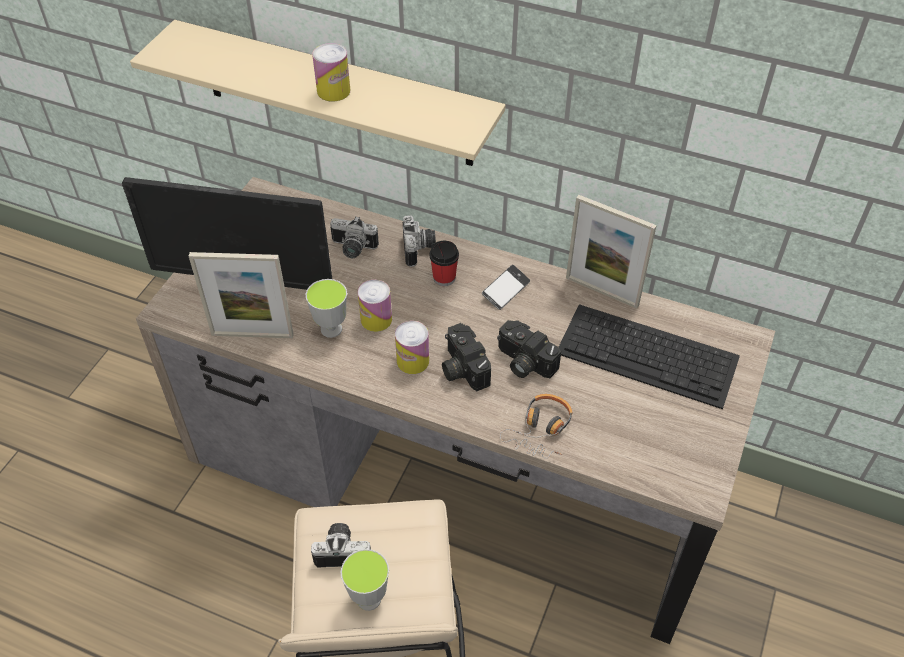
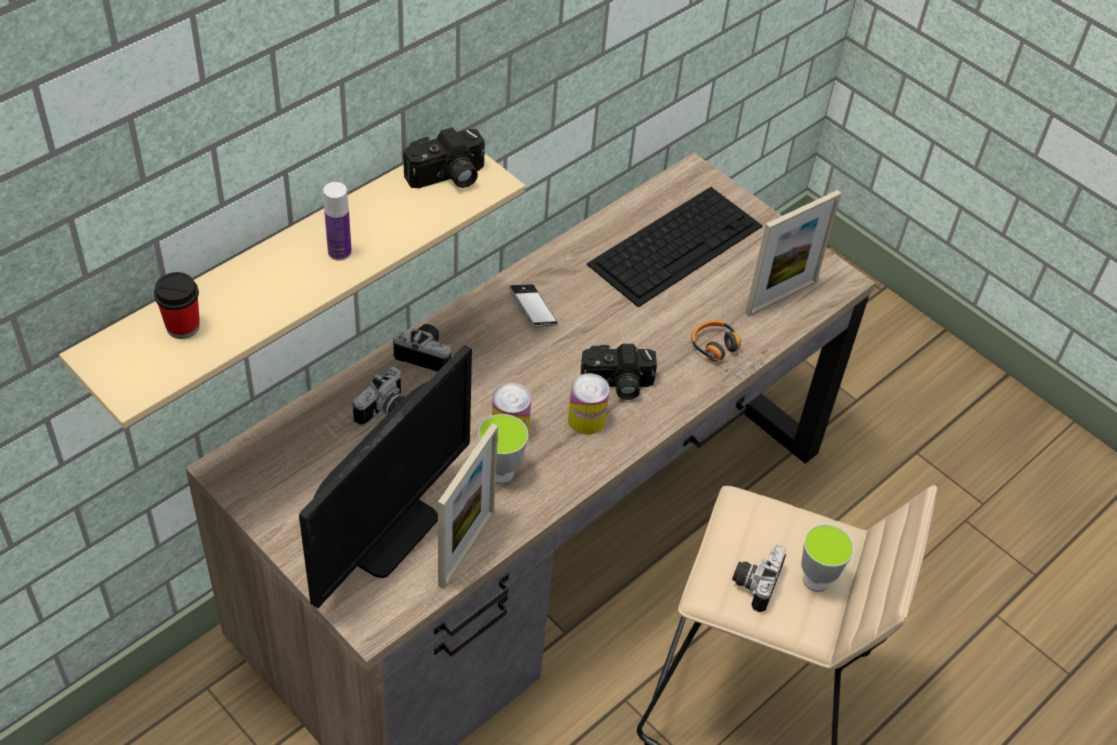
camera: 70 degrees left, 0 degrees up
(333, 91) = (339, 252): can -> bottle
(444, 278) = (484, 350): cup -> cup (183, 326)
(523, 362) = (636, 335): camera -> camera (447, 177)
(602, 291) = (578, 240): picture frame -> picture frame (781, 297)

